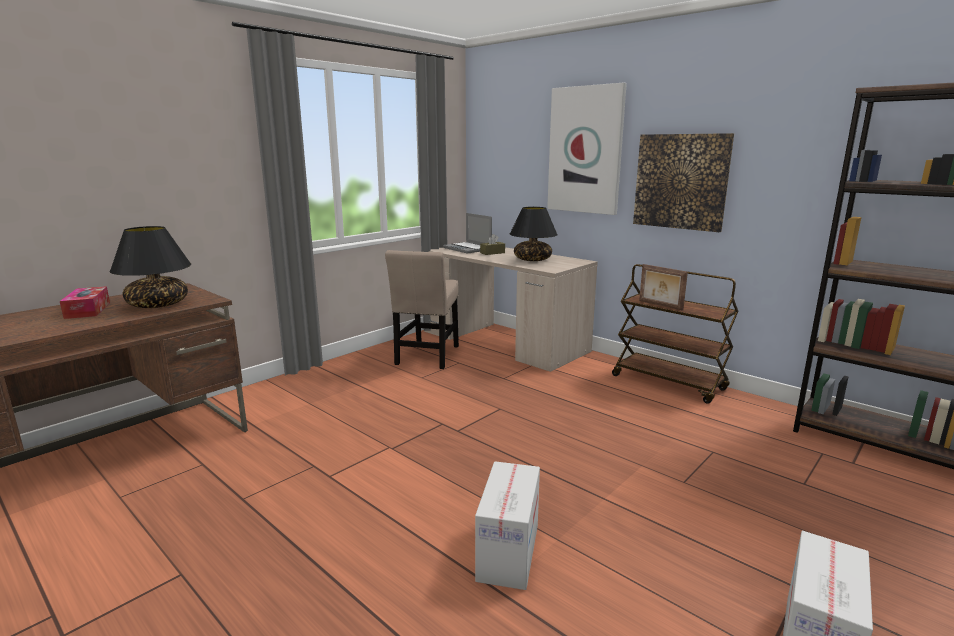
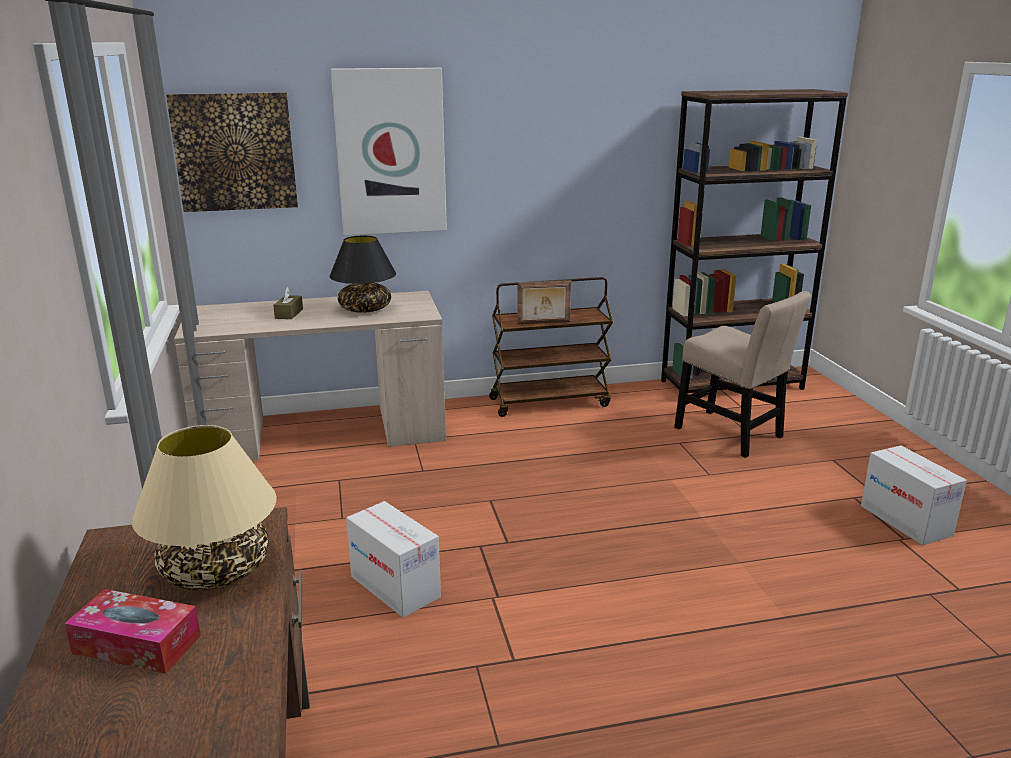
camera: 55 degrees left, 5 degrees up
(157, 305) = (215, 570): black table lamp -> beige table lamp
(427, 356) = (286, 493): beige chair -> beige chair (732, 435)
(468, 249) = (237, 317): laptop -> none
(508, 552) = (740, 593): cardboard box -> cardboard box (395, 586)
(681, 181) = (520, 182): picture -> picture (235, 152)

